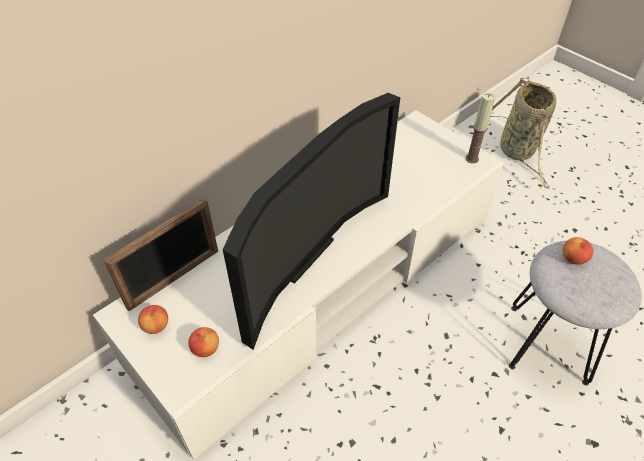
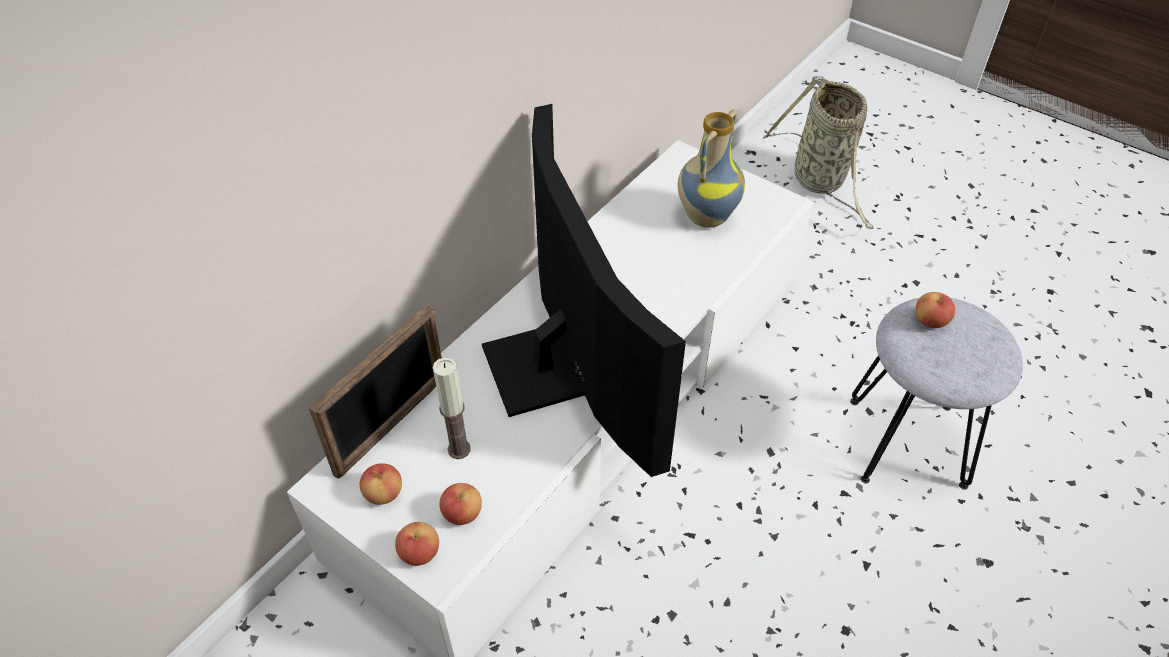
camera: 10 degrees left, 0 degrees up
(169, 372) = (419, 553): none -> apple
(297, 253) = (558, 364): television -> television turned 45 degrees counterclockwise
(424, 163) = (705, 216): none -> vase
(472, 158) = (769, 201): candle -> candle (459, 449)

